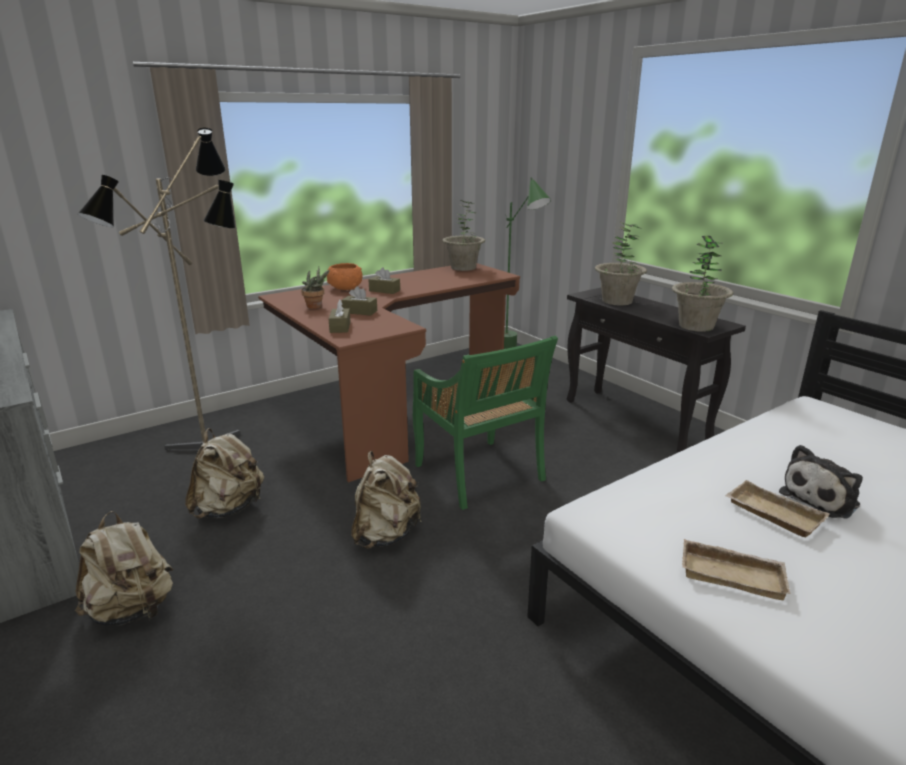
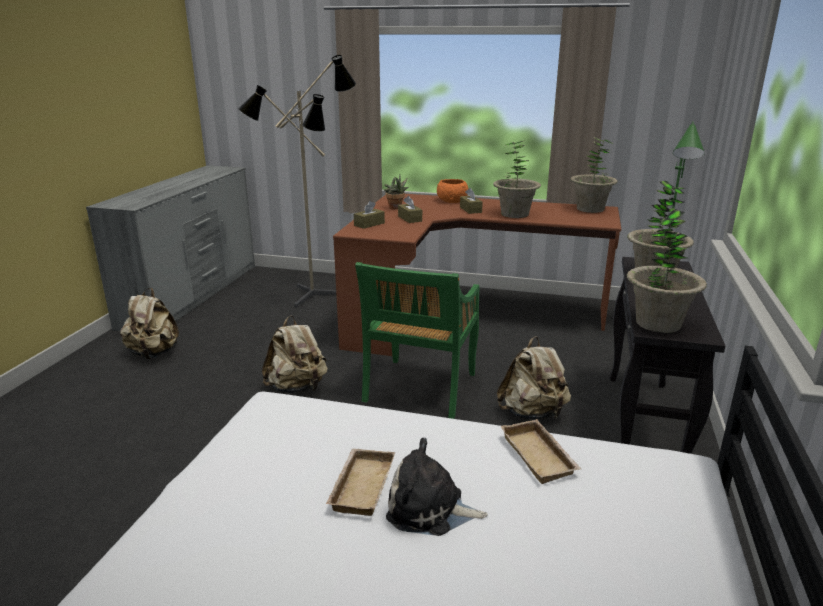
camera: 50 degrees right, 0 degrees up
(229, 508) = (264, 331): beige backpack -> beige backpack (532, 413)
(427, 285) = (514, 214): none -> potted plant
(733, 574) = (237, 485): beige tray -> beige tray (540, 456)

